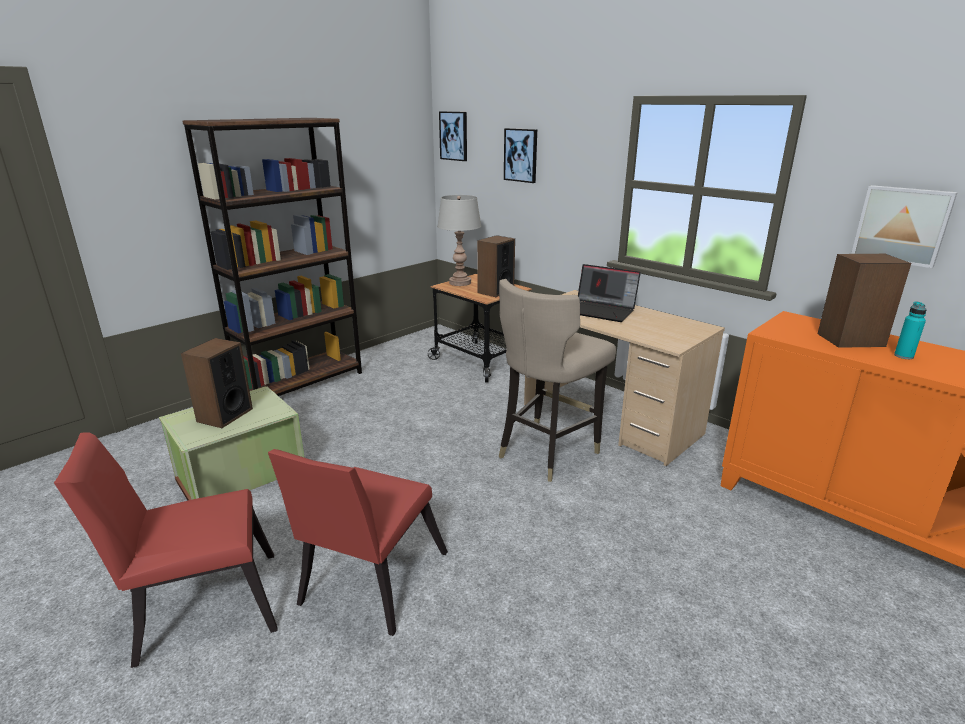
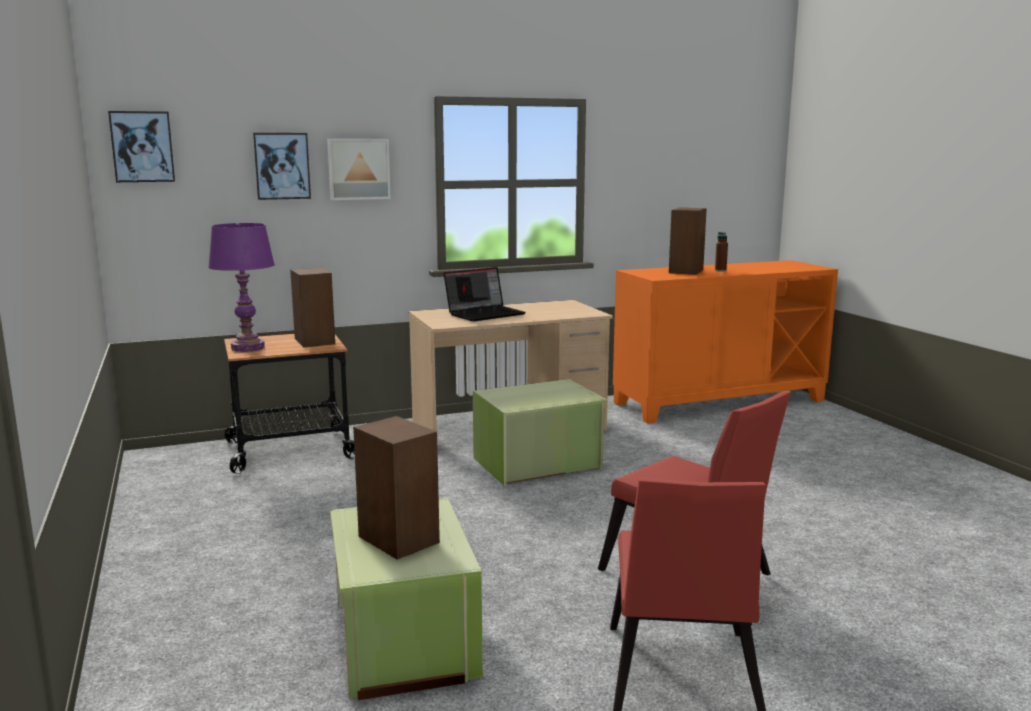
camera: 65 degrees left, 10 degrees down
(301, 383) = (156, 569): brown bookcase -> none
(460, 283) = (248, 348): grey table lamp -> purple table lamp
(547, 452) = (538, 464): beige stool -> green storage box
(902, 225) = (659, 190): picture -> picture (358, 169)
(903, 356) = (720, 270): turquoise bottle -> brown bottle

